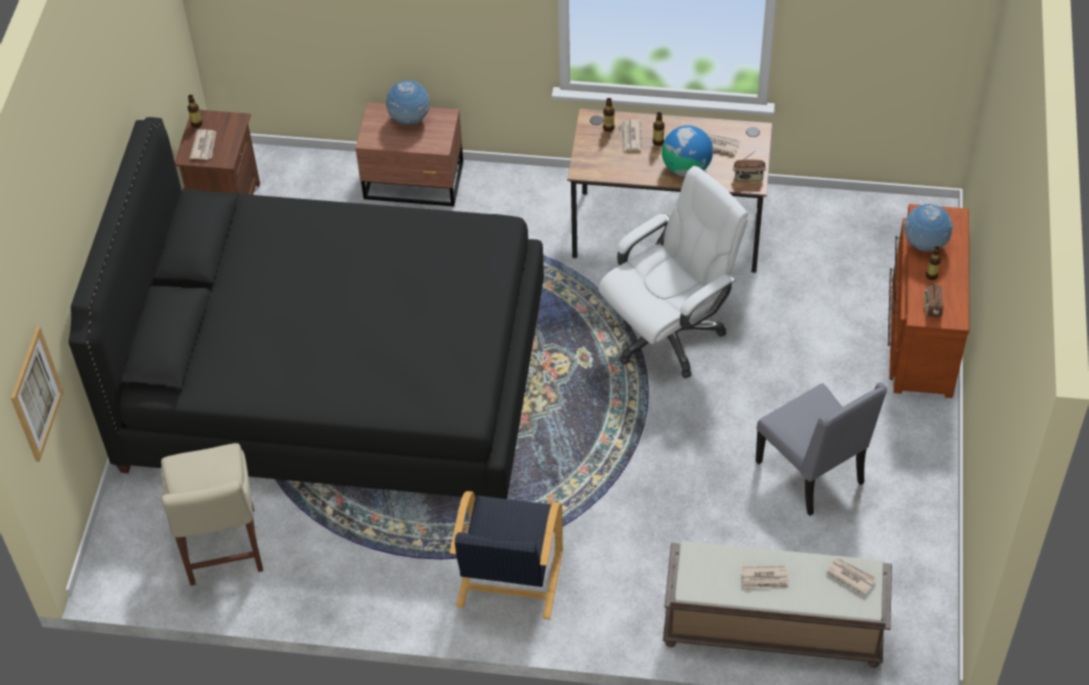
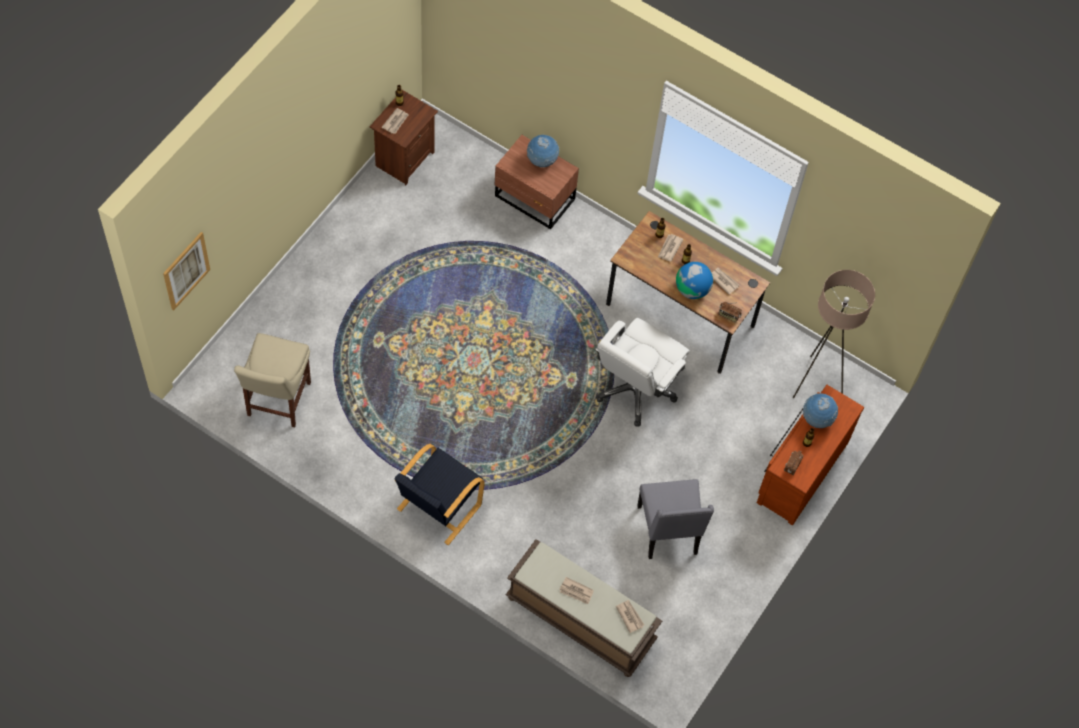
camera: 20 degrees right, 10 degrees up
(335, 380) = (407, 319): black bed -> none
(668, 334) = (635, 390): white office chair -> white office chair turned 135 degrees clockwise
(871, 233) = (815, 382): none -> beige floor lamp

